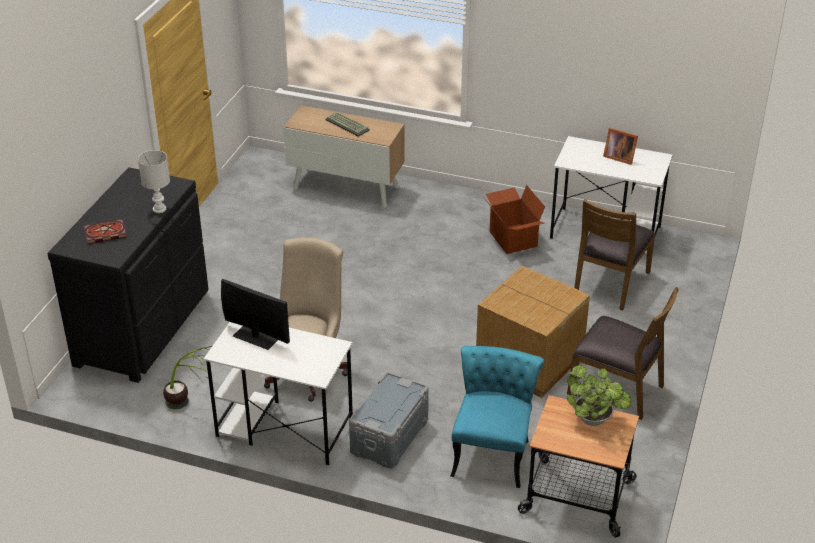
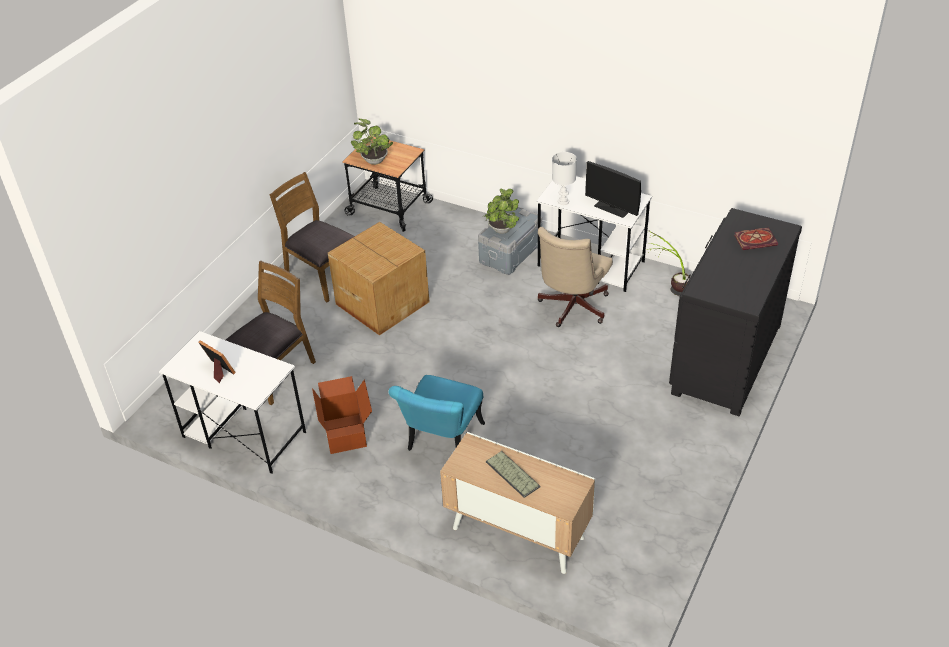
camera: 170 degrees left, 5 degrees up
(160, 209) = (710, 262): white table lamp -> white table lamp (562, 201)
(399, 395) = (501, 231): none -> potted plant
(492, 451) = (436, 238): turquoise chair -> turquoise chair (442, 443)

